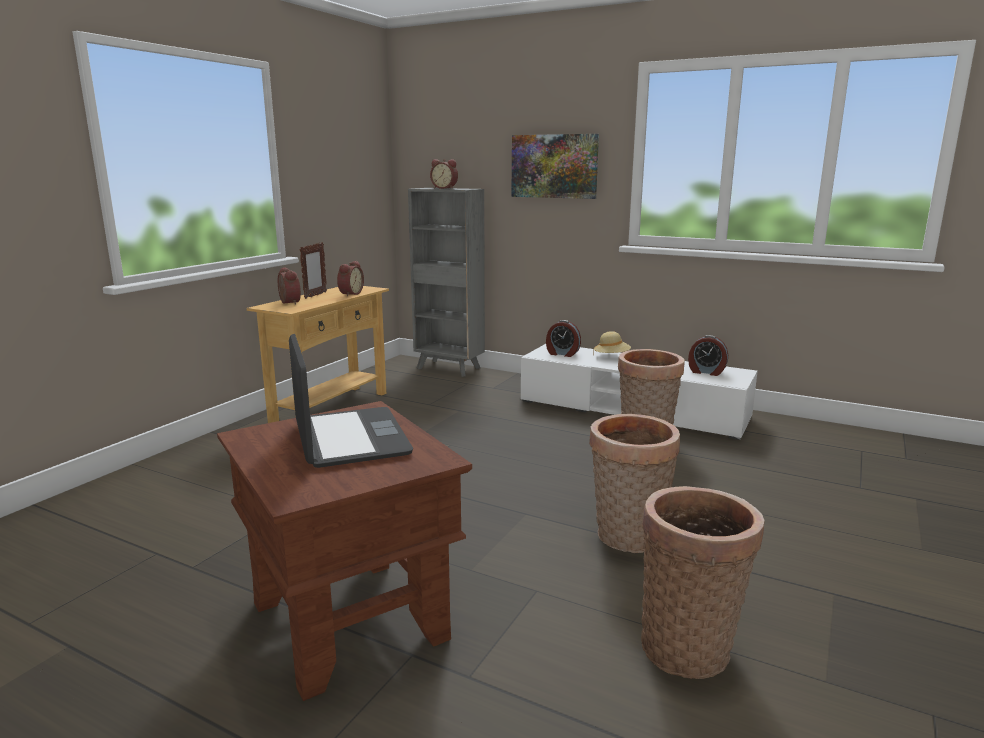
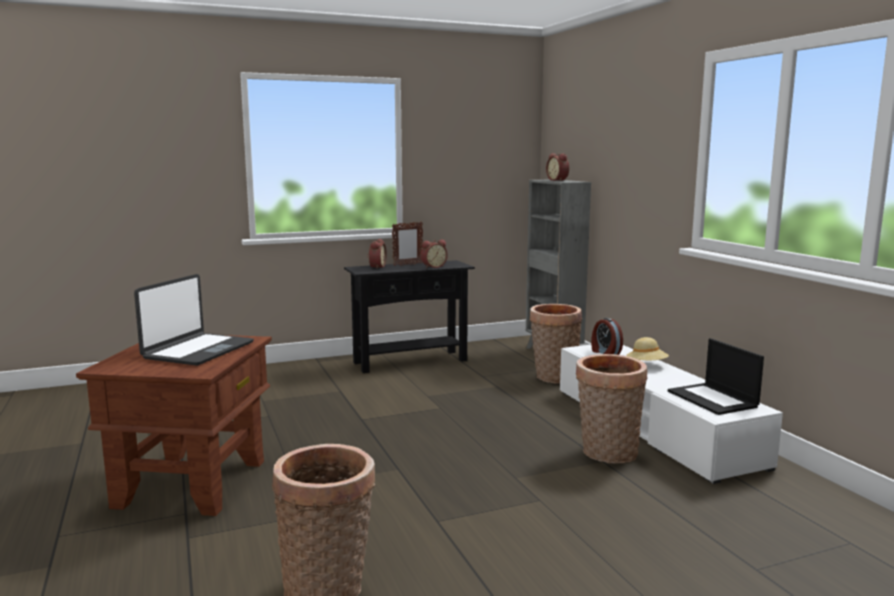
camera: 40 degrees right, 5 degrees down
(331, 408) = (410, 361): beige console table -> black console table
(554, 166) = (640, 161): picture -> none
(628, 538) = (434, 512): basket -> basket (553, 378)
(706, 372) = (713, 399): alarm clock -> laptop

